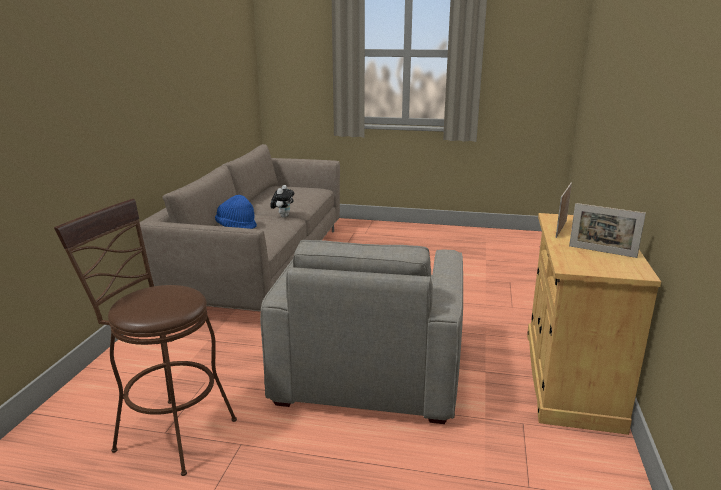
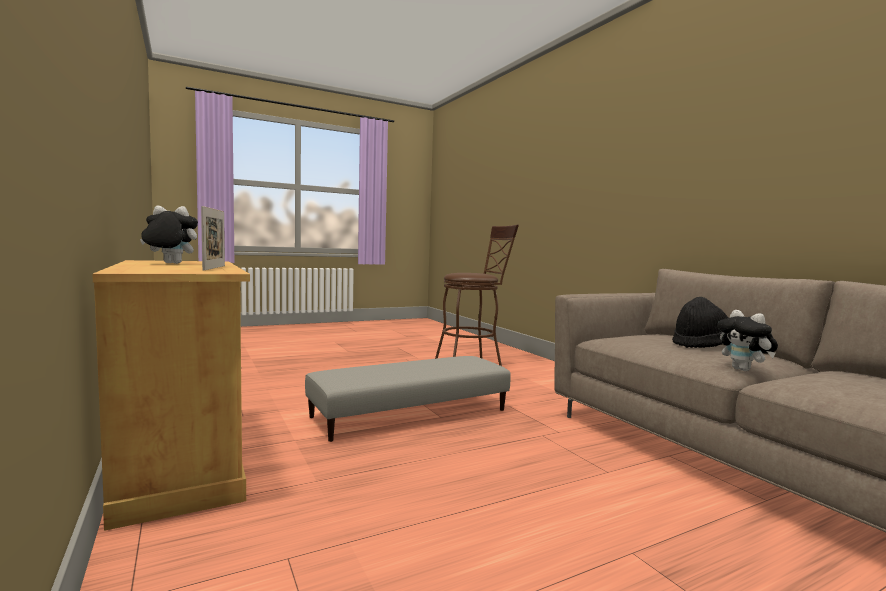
camera: 140 degrees right, 15 degrees down
(235, 226) = (702, 345): blue hat -> black hat
(370, 369) = (410, 413): grey armchair -> grey ottoman
(602, 251) = (169, 263): picture frame -> plush toy

